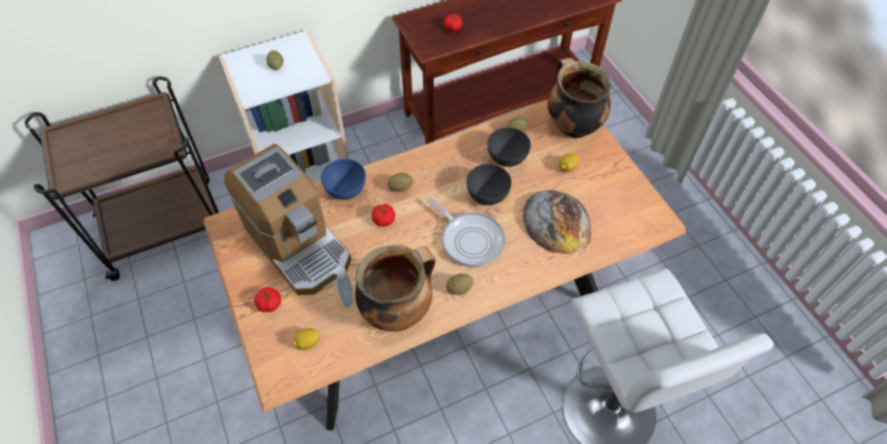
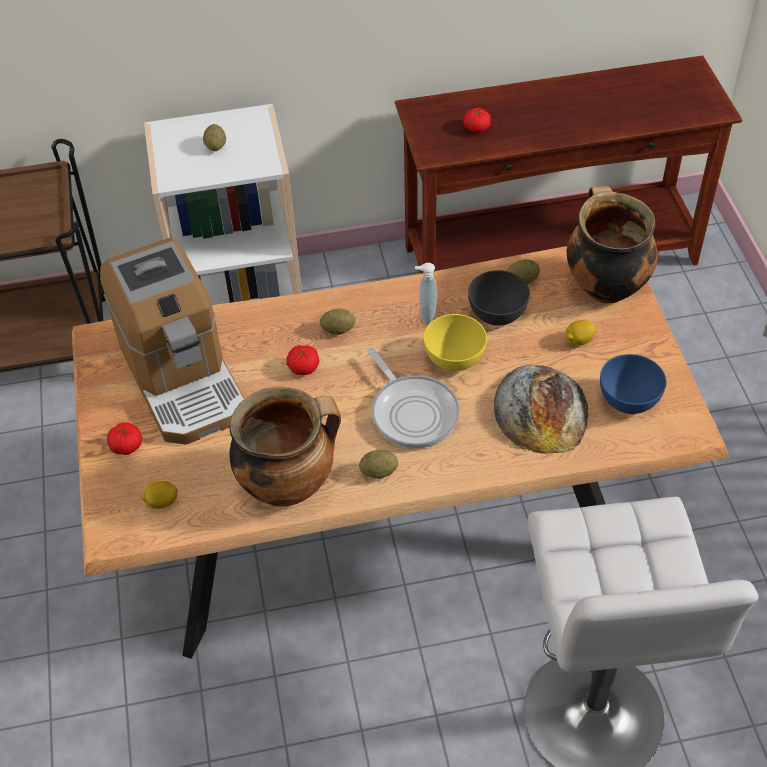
camera: 15 degrees right, 5 degrees down
(345, 190) = (263, 321): blue bowl -> blue bowl (628, 400)
(345, 298) = (225, 457): soap dispenser -> soap dispenser (426, 315)
(487, 196) = (454, 359): grey bowl -> yellow bowl

